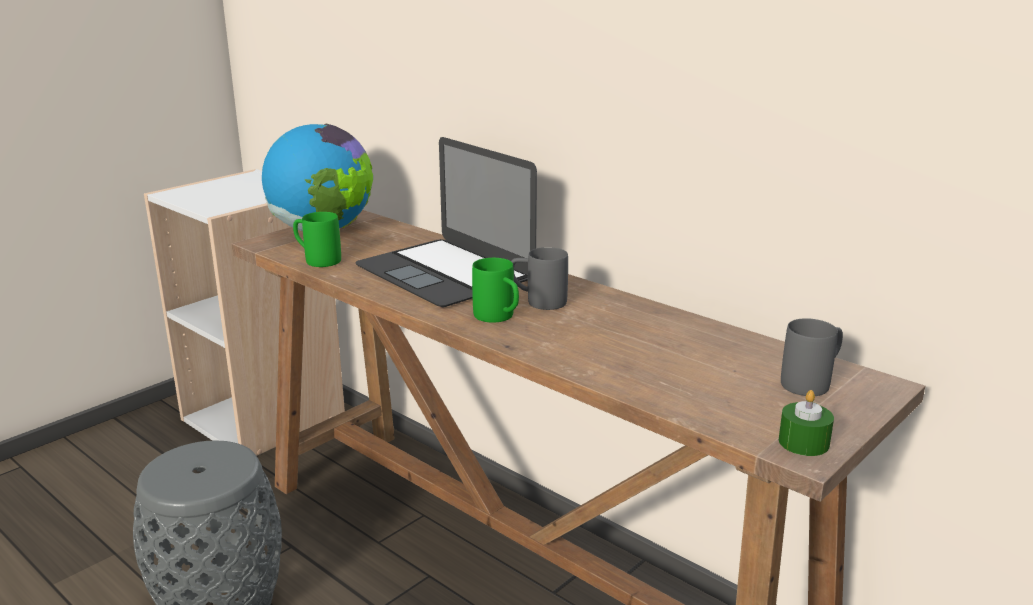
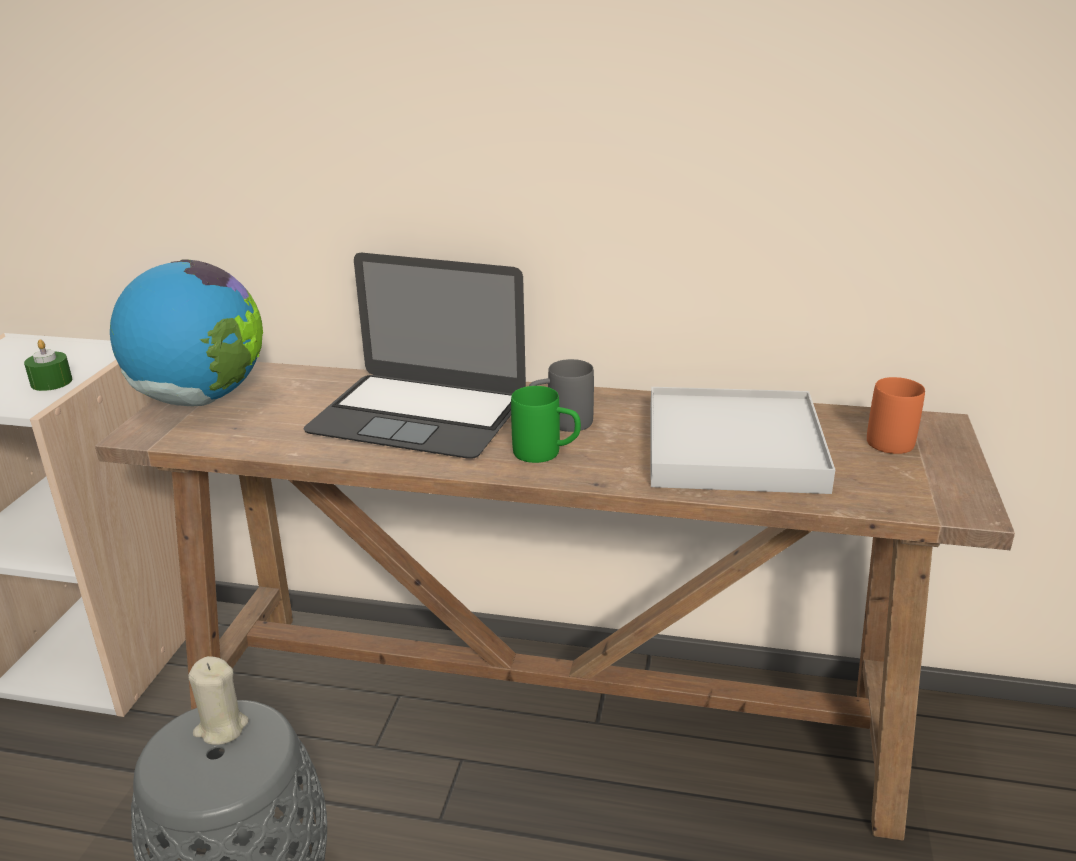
camera: 30 degrees left, 5 degrees up
(215, 456) = (221, 728): none -> beige candle
(317, 260) = (244, 439): green mug -> none
(653, 352) = (734, 448): none -> white tray
(803, 442) = (957, 499): green candle -> green candle (51, 382)
(812, 382) = (892, 438): grey mug -> orange mug

